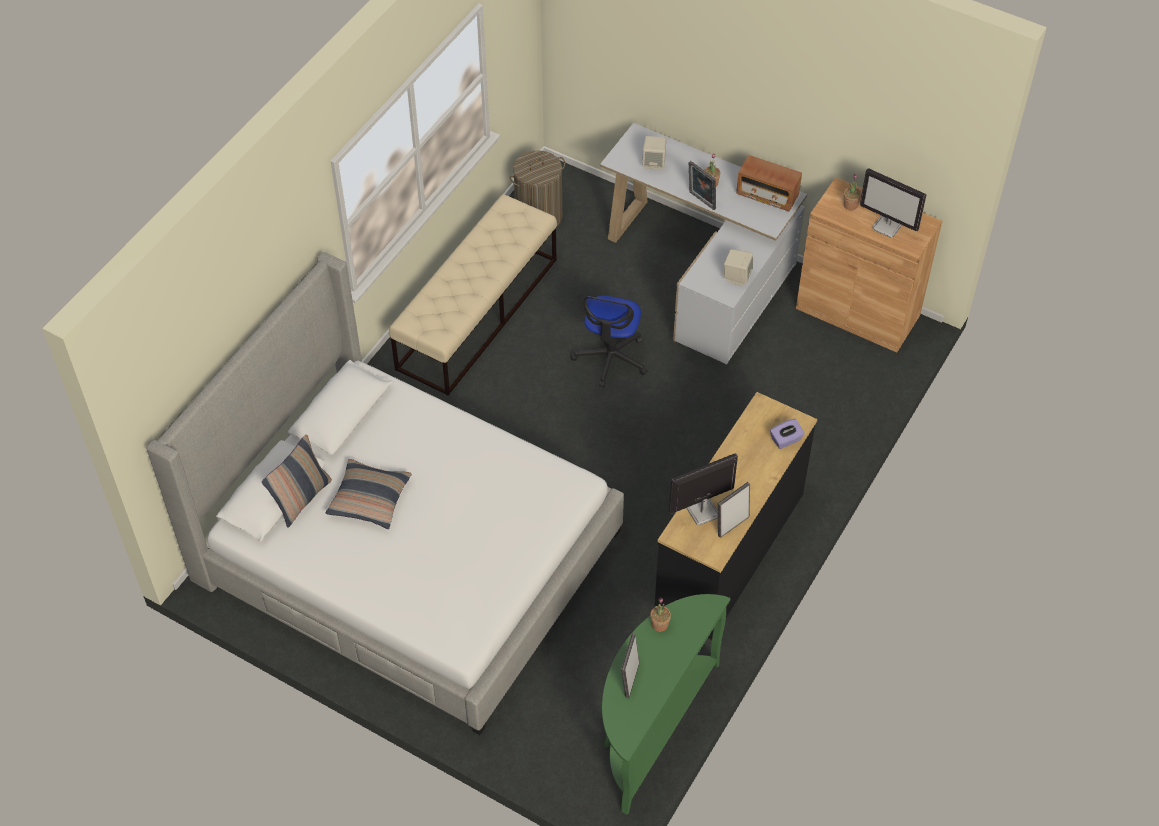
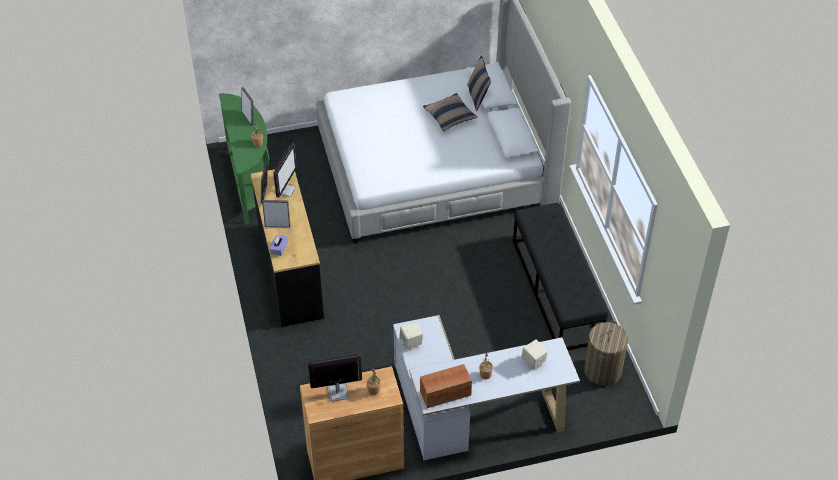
camera: 135 degrees right, 5 degrees down
(478, 313) = (556, 291): beige bench -> black bench
(611, 358) = (459, 321): office chair -> none
(701, 201) = (477, 358): picture frame -> picture frame (277, 225)

